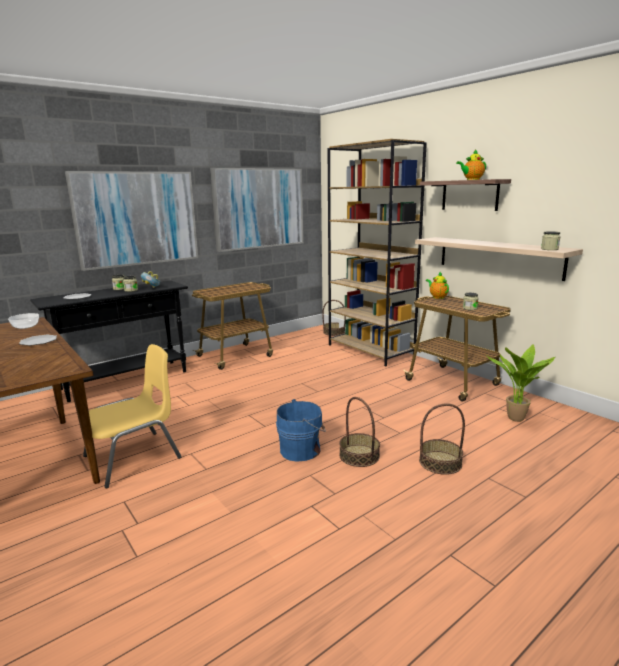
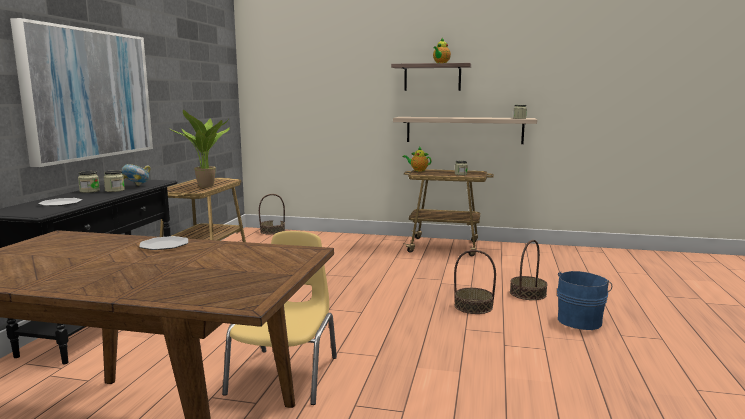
camera: 40 degrees left, 5 degrees down
(26, 326) = (74, 240): bowl -> none
(258, 208) = (194, 89): picture -> none
(302, 449) = (426, 317): blue bucket -> blue bucket (580, 320)
(371, 350) = (337, 238): brown bookcase -> none
(517, 420) = (523, 258): potted plant -> potted plant (208, 187)

